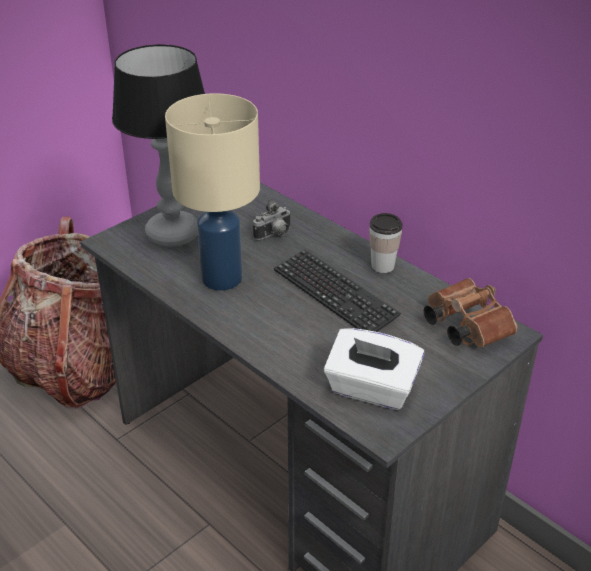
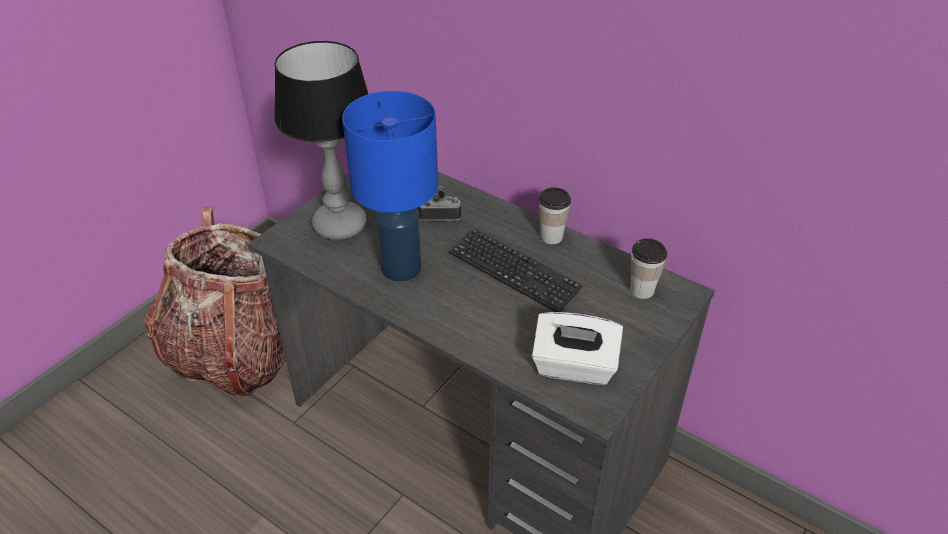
camera: 10 degrees left, 5 degrees up
(223, 279) = (402, 268): beige table lamp -> blue table lamp
(274, 235) = (440, 215): camera -> camera turned 135 degrees counterclockwise
(464, 326) = (642, 290): brown binoculars -> cup

